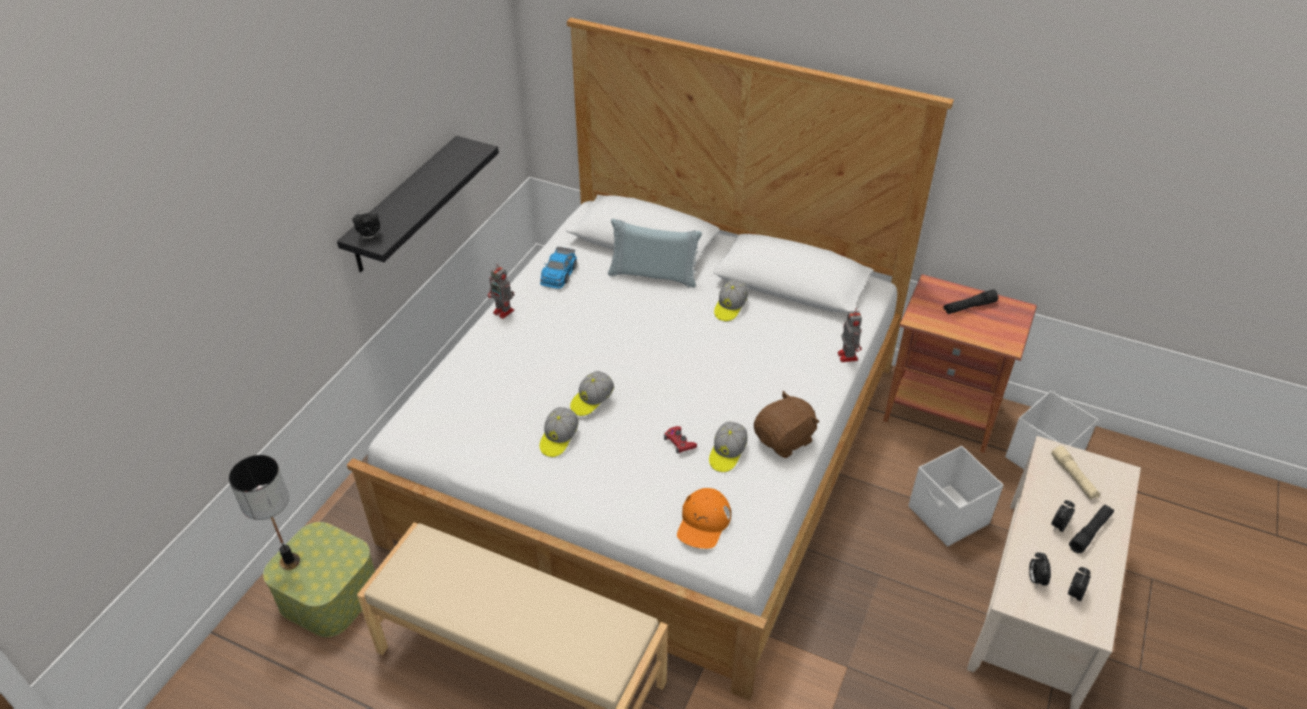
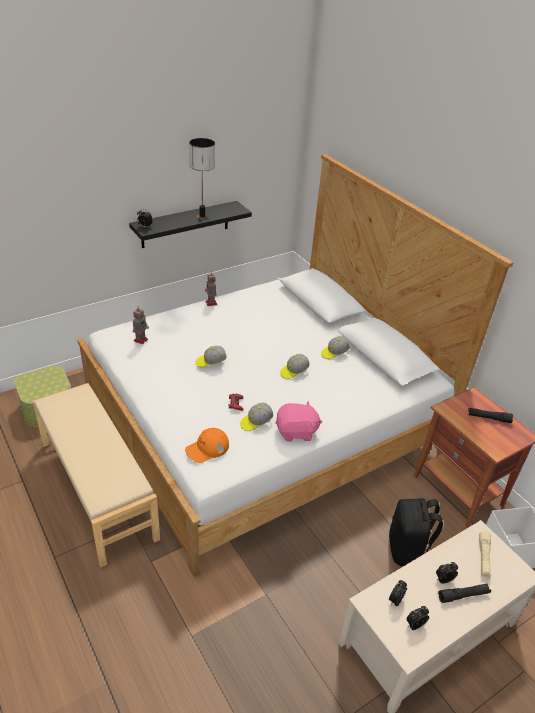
camera: 30 degrees right, 5 degrees down
(290, 561) = (32, 377): table lamp -> table lamp (202, 217)
(558, 274) = (257, 298): toy car -> none
(559, 438) = (176, 371): cap -> cap (294, 371)
(653, 275) = (307, 319): blue pillow -> none
(784, 440) = (296, 432): brown plush toy -> pink plush toy
(847, 355) = (380, 408): toy robot -> toy robot (141, 339)
(948, 516) = (408, 550): white storage box -> black backpack

